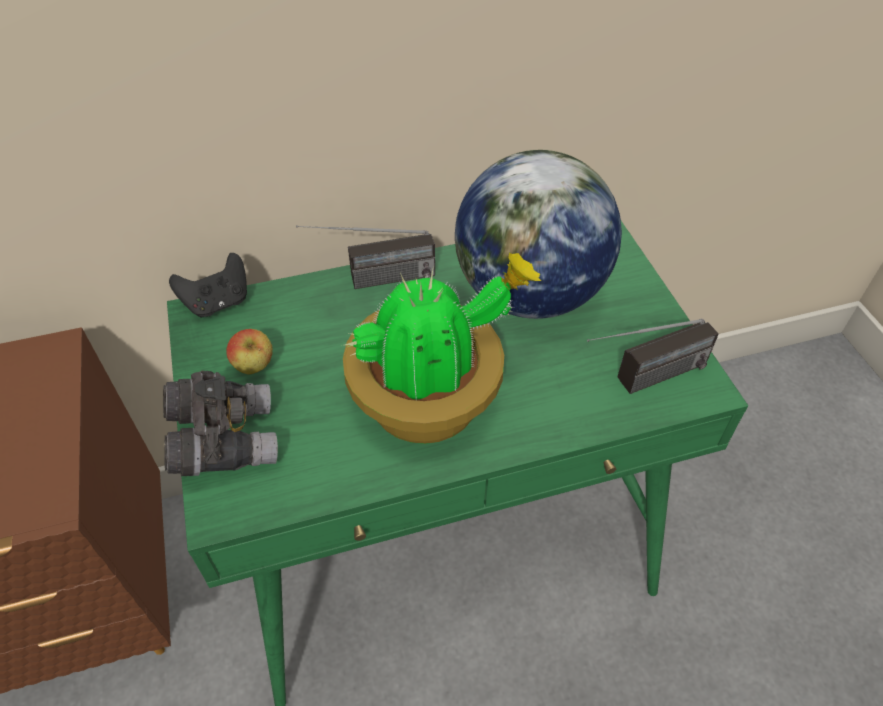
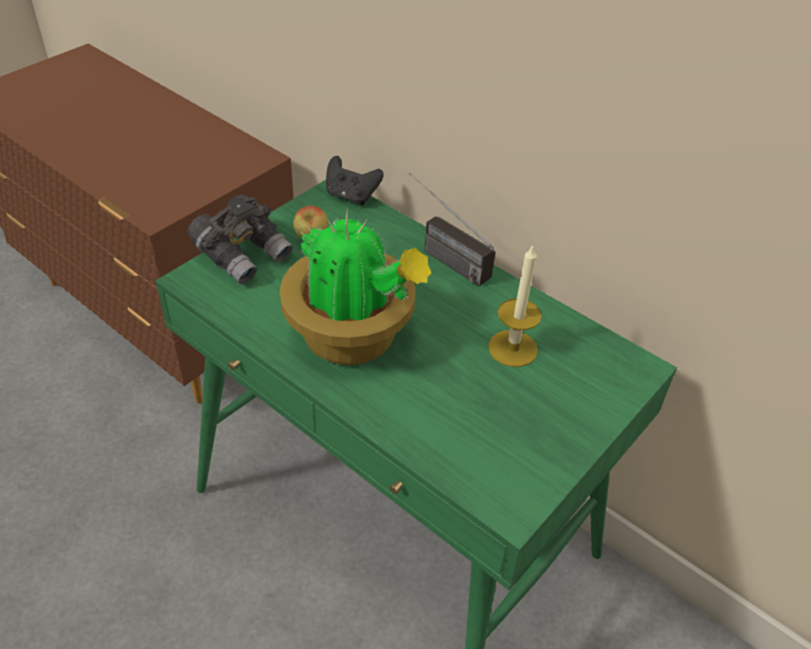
camera: 55 degrees right, 5 degrees down
(528, 294) = (512, 348): globe -> candle
(642, 381) = (481, 459): radio -> none

